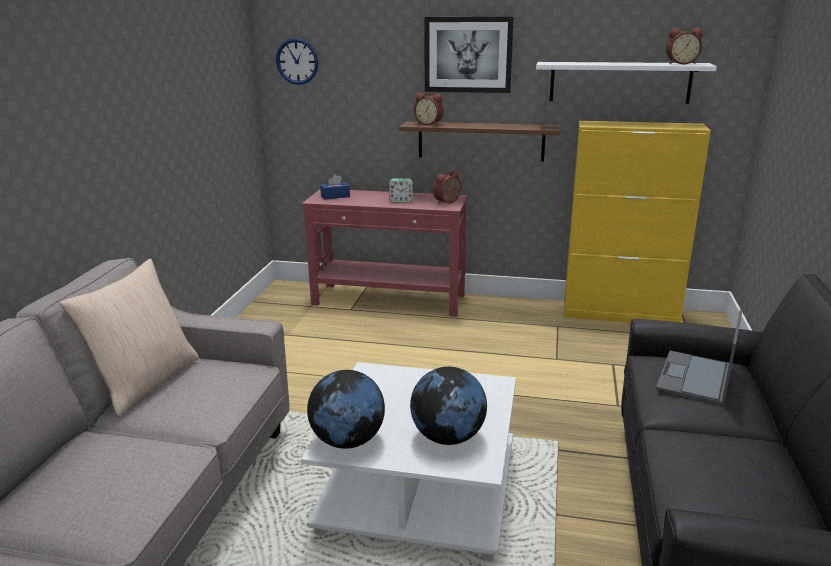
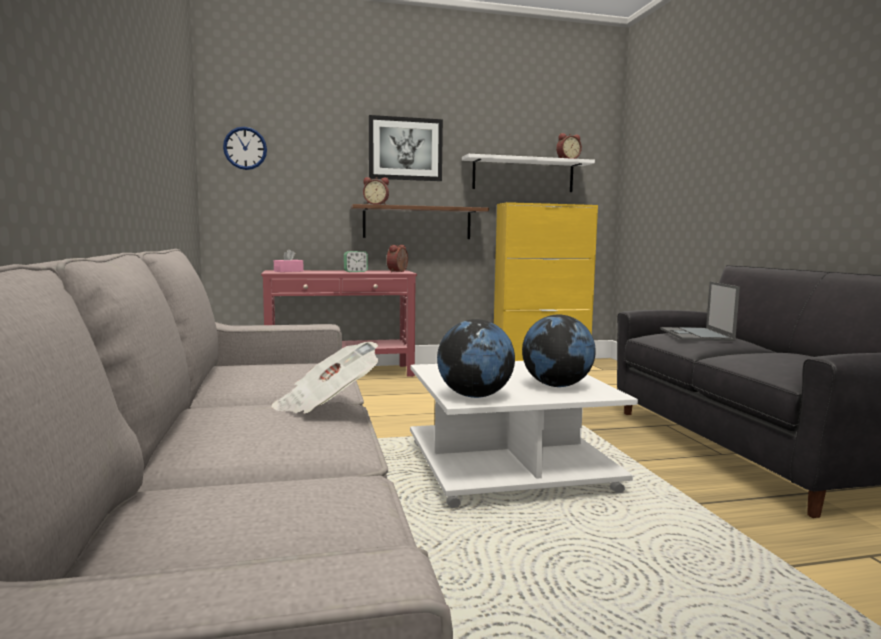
camera: 25 degrees left, 15 degrees down
(145, 382) = (220, 375): beige pillow -> none
(167, 456) = (326, 404): none -> newspaper
(335, 196) = (288, 271): blue tissue box -> pink tissue box

